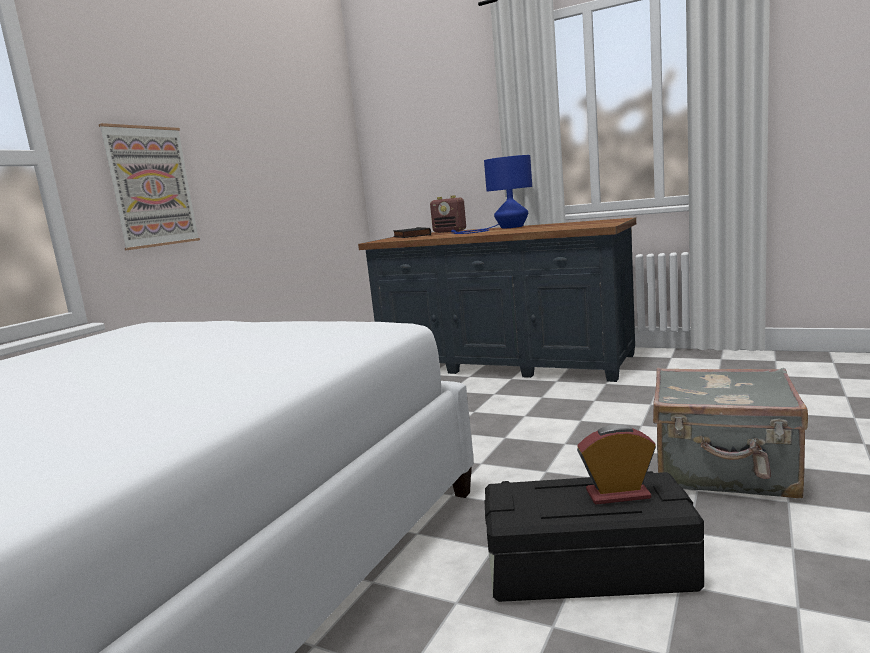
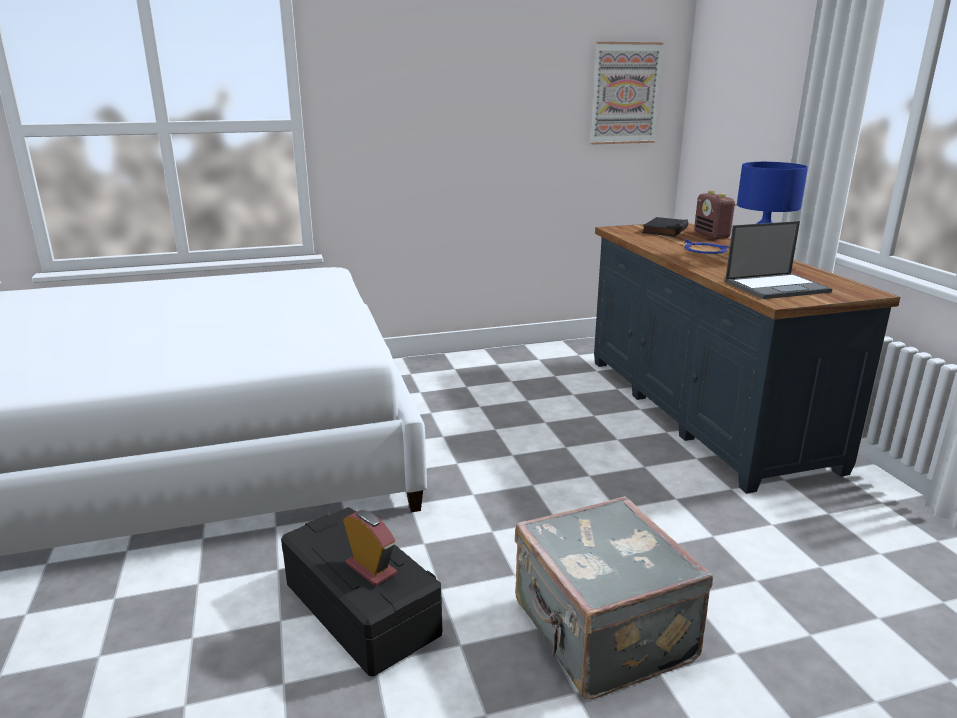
camera: 45 degrees right, 10 degrees up
(151, 187) = (390, 148): picture -> picture (625, 93)
(577, 225) = (777, 287): none -> laptop

